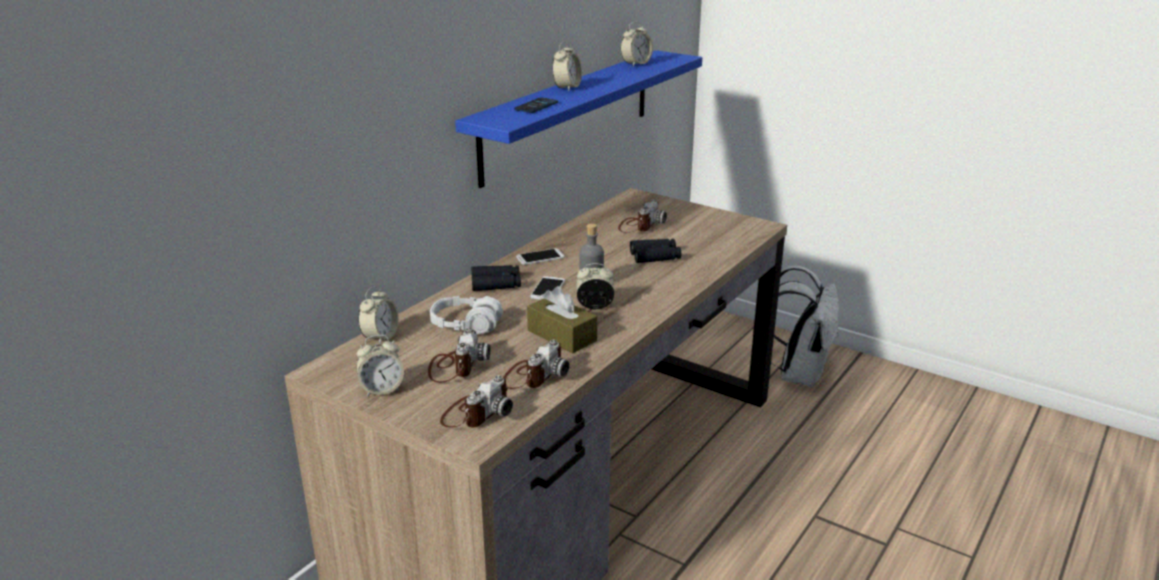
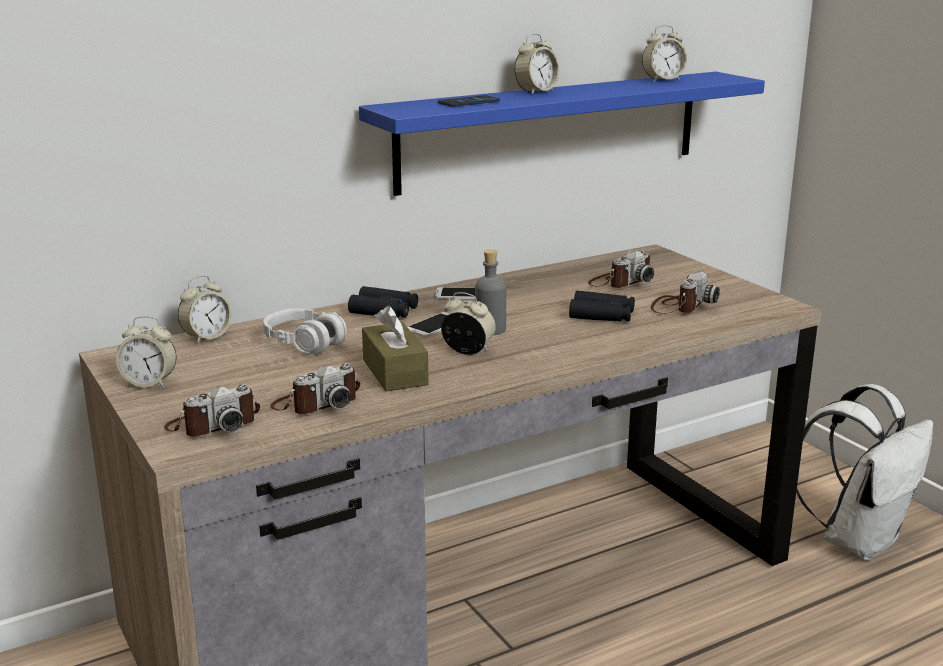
camera: 25 degrees right, 5 degrees down
(455, 366) = (247, 377): camera -> camera (680, 306)

